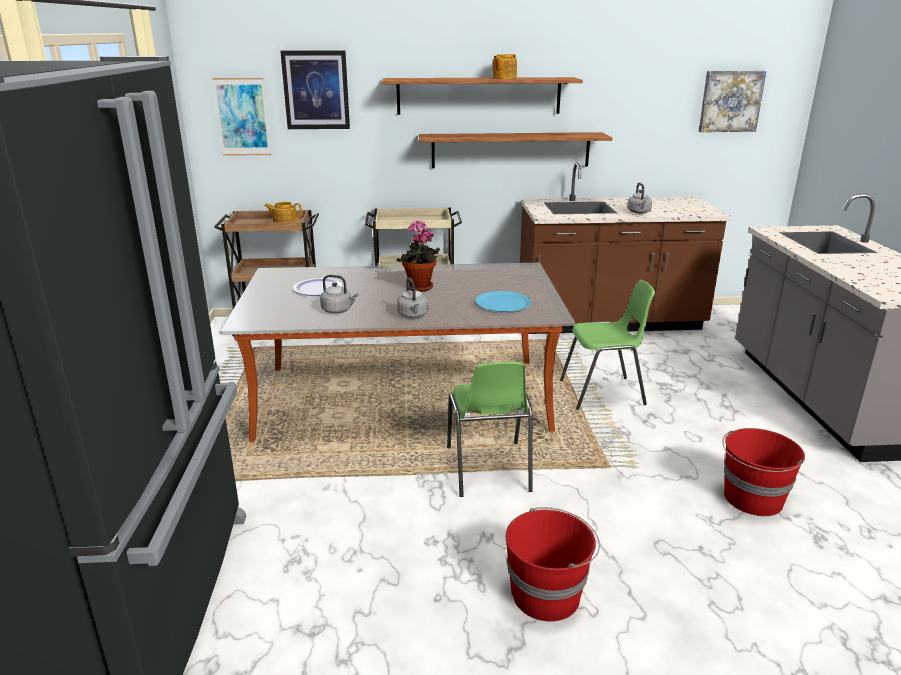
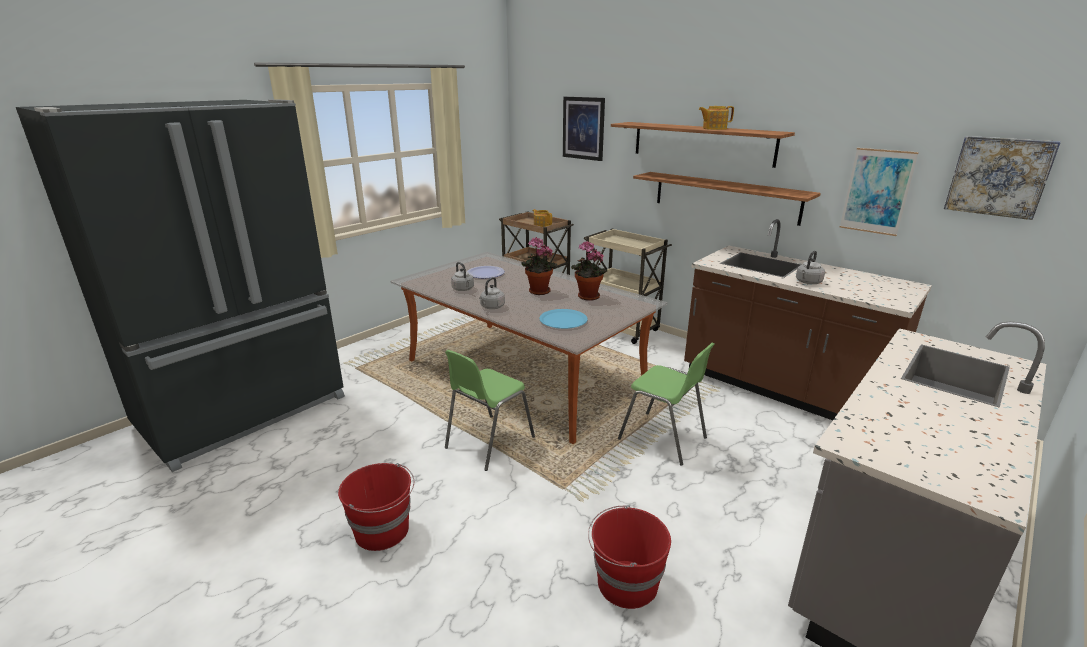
camera: 45 degrees right, 0 degrees up
(242, 117) = (539, 144): picture -> picture (877, 191)
(472, 278) = (586, 297): none -> potted plant

